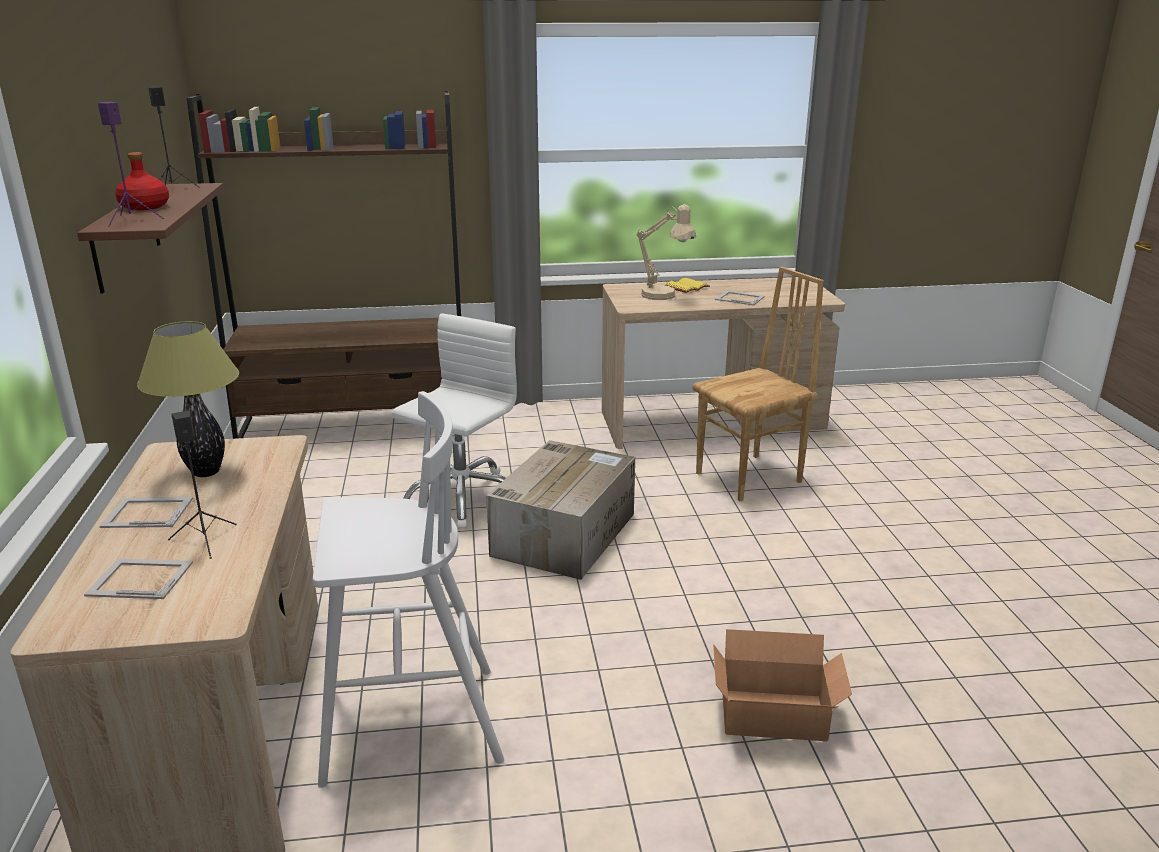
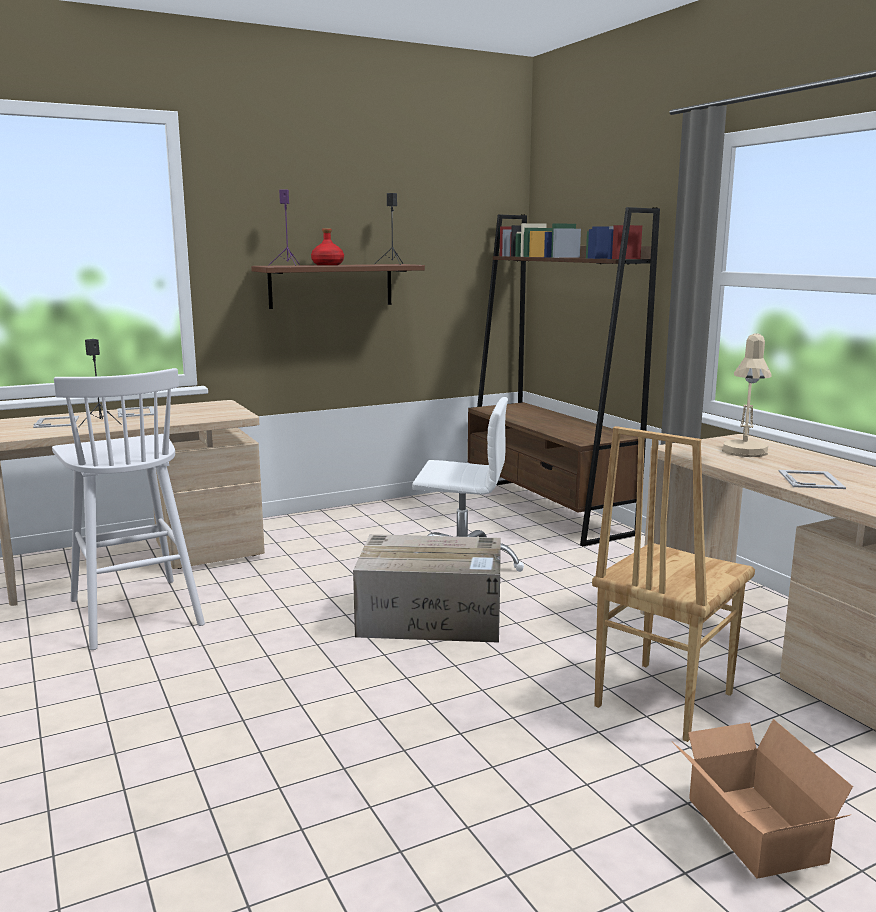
camera: 70 degrees right, 10 degrees down
(207, 472) = (192, 411): table lamp -> none
(686, 287) = (804, 458): yellow book -> none
(750, 478) = (661, 699): brown chair -> brown chair turned 90 degrees clockwise
(776, 718) = (151, 767): cardboard box -> cardboard box (752, 833)

